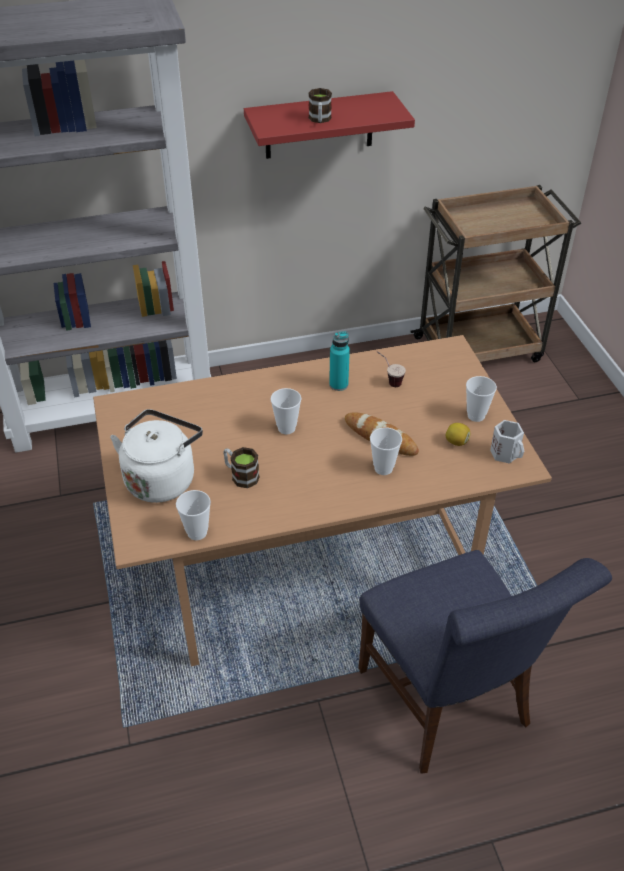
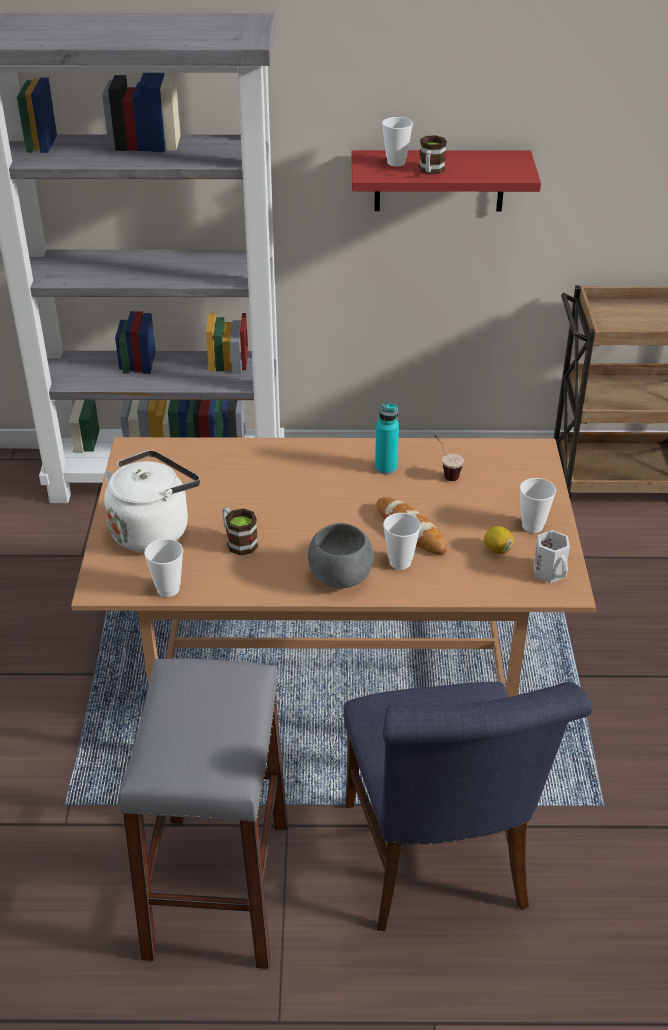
camera: 15 degrees right, 5 degrees down
(280, 770) = (218, 888): none -> grey stool
(286, 428) = (308, 502): cup -> cup (396, 162)
(340, 491) = (341, 577): none -> grey bowl

